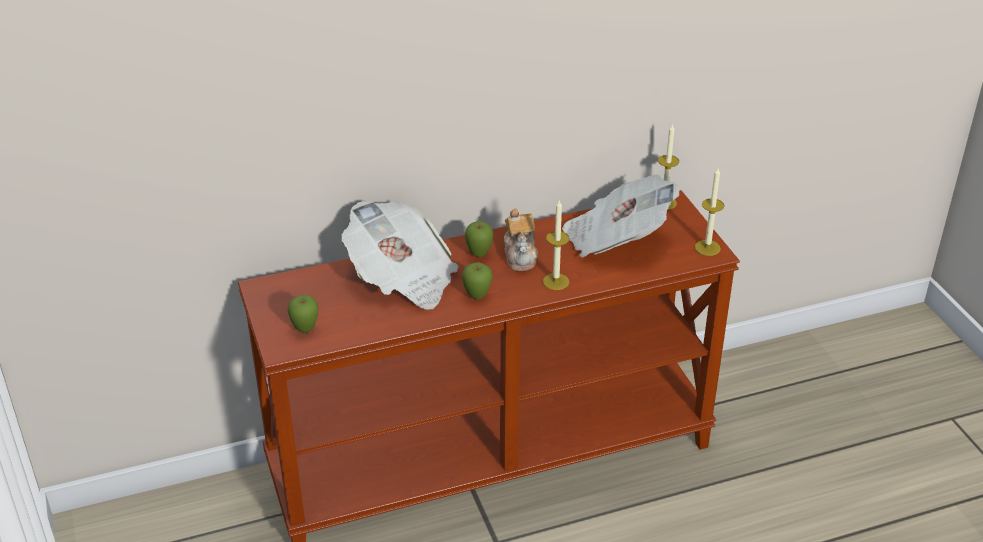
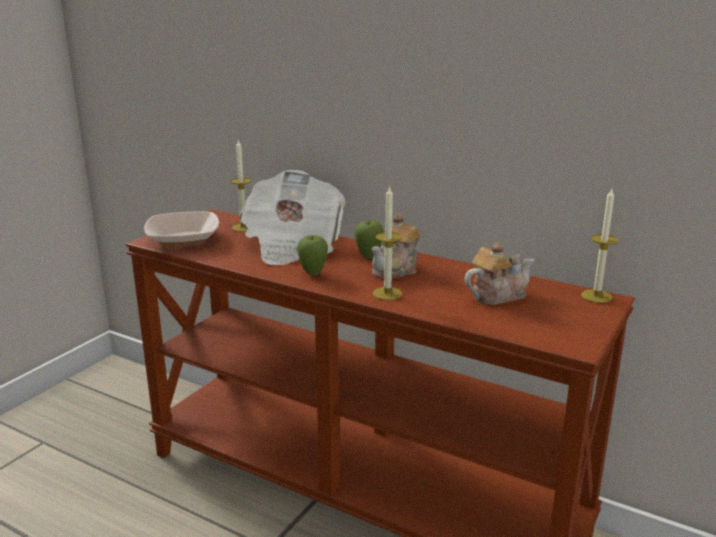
camera: 50 degrees right, 15 degrees down
(305, 330) = (183, 239): apple -> bowl
(616, 239) = (496, 295): newspaper -> teapot
(707, 248) = (577, 339): candle -> candle (243, 227)

